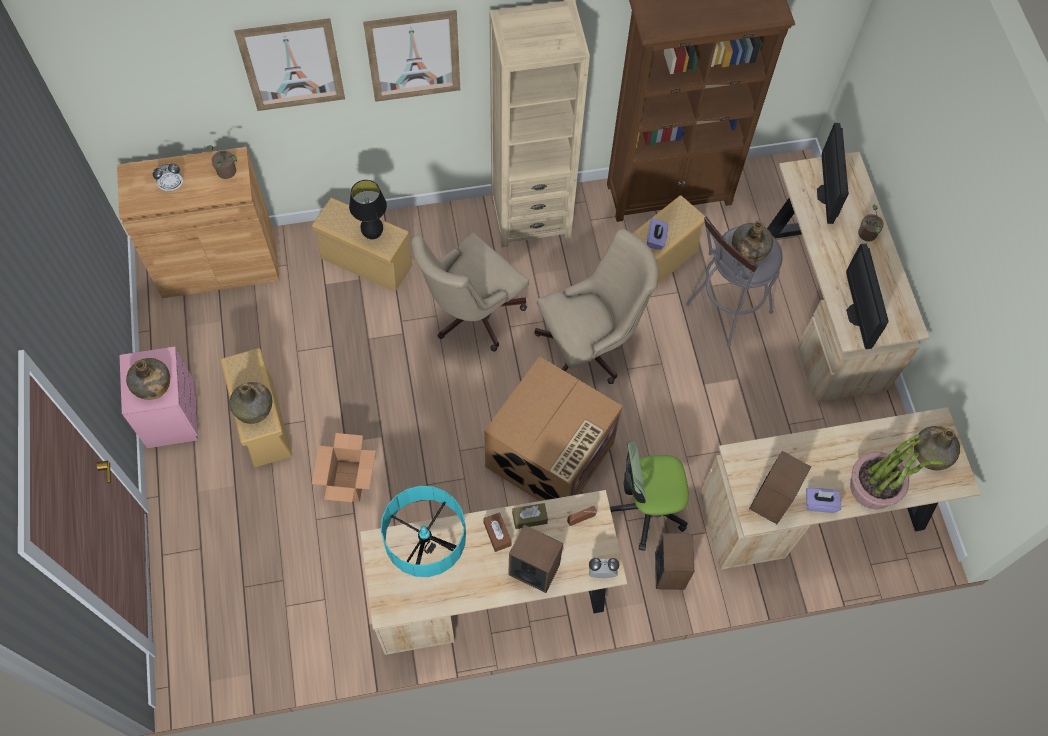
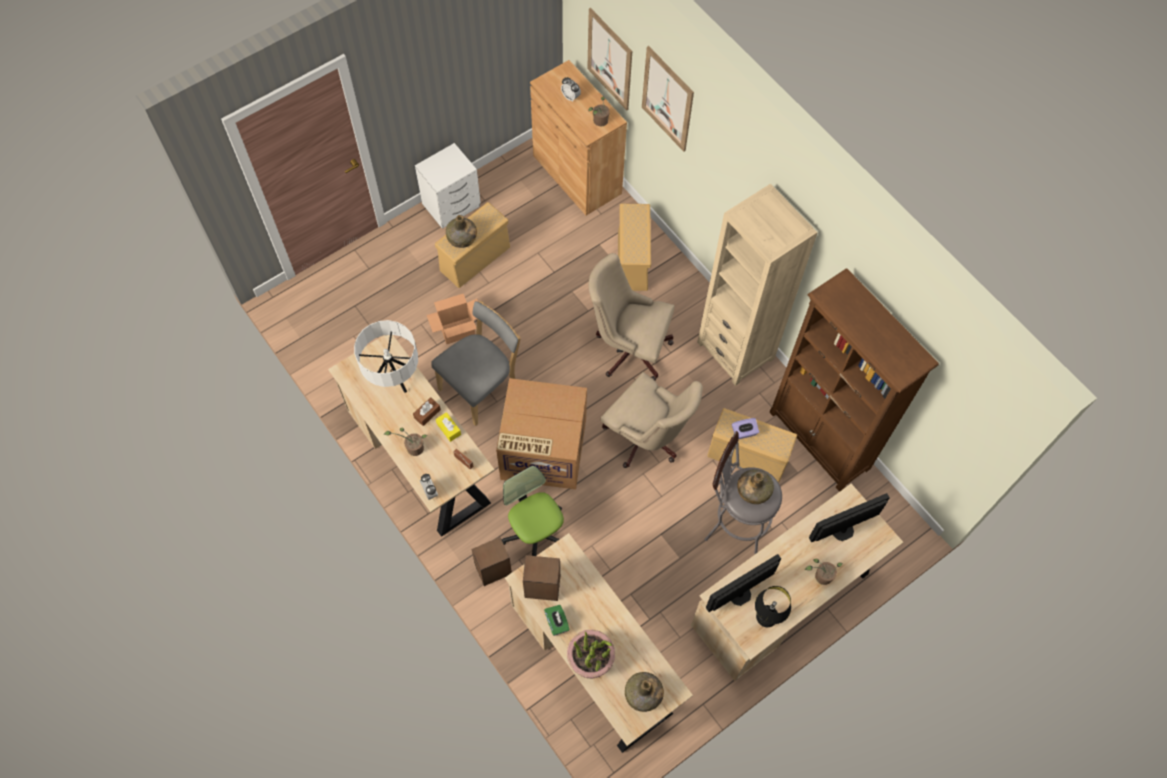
camera: 65 degrees right, 0 degrees up
(152, 385) = (442, 171): green bottle -> none
(172, 414) = (452, 205): pink nightstand -> white nightstand
(373, 235) = (634, 243): black table lamp -> black table lamp (765, 619)
(413, 56) = (726, 167): picture -> picture (609, 59)
(428, 553) = (393, 378): turquoise table lamp -> white table lamp
(437, 487) = (481, 387): none -> grey chair
(529, 518) = (448, 429): brown tissue box -> yellow tissue box
(534, 569) = (412, 447): speaker -> potted plant
(819, 503) = (557, 623): purple tissue box -> green tissue box

